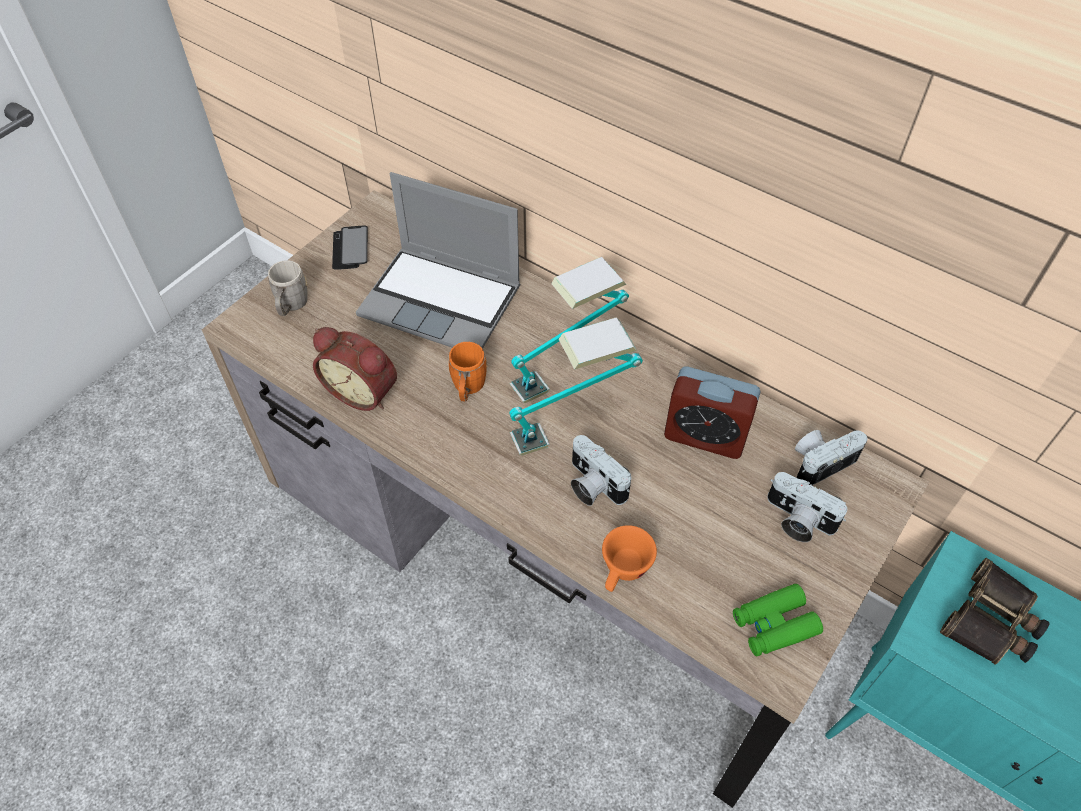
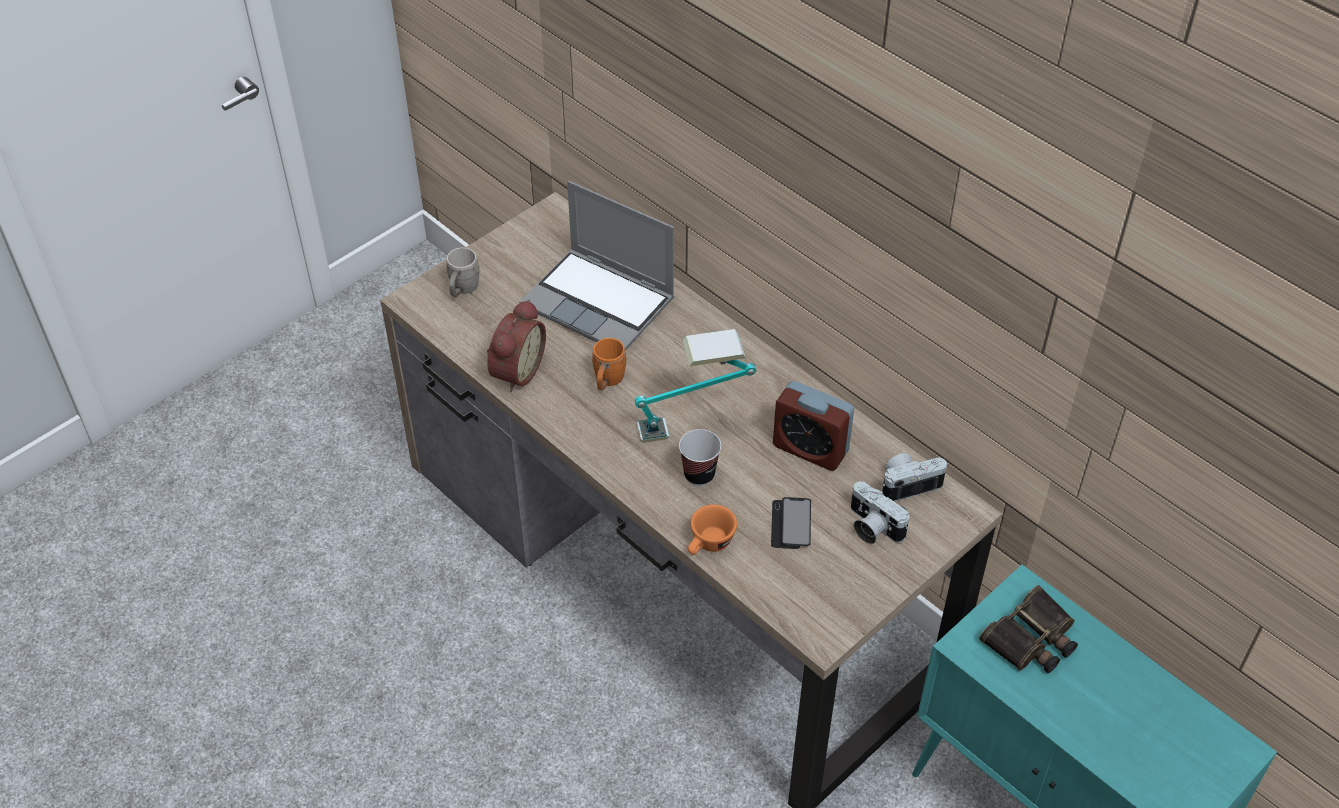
camera: 10 degrees right, 5 degrees down
(350, 249) = (524, 244): phone -> phone (791, 524)
(363, 390) = (515, 371): alarm clock -> alarm clock turned 105 degrees counterclockwise
(567, 370) = (701, 377): table lamp -> none
(592, 485) = (699, 474): camera -> cup
(774, 625) = (826, 602): green binoculars -> none

